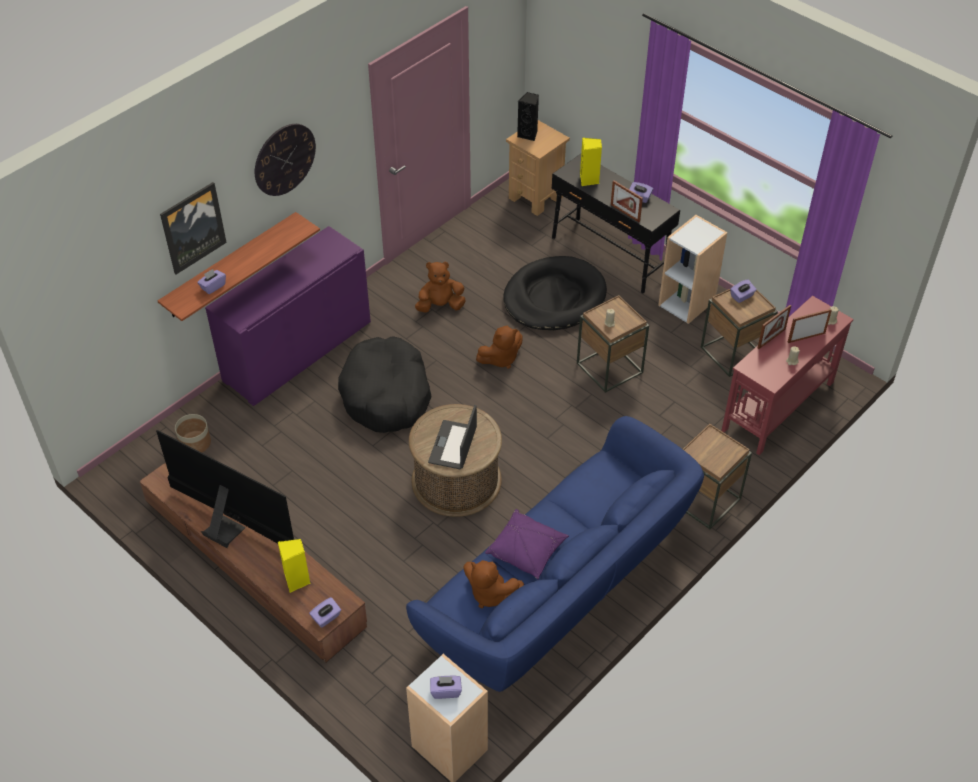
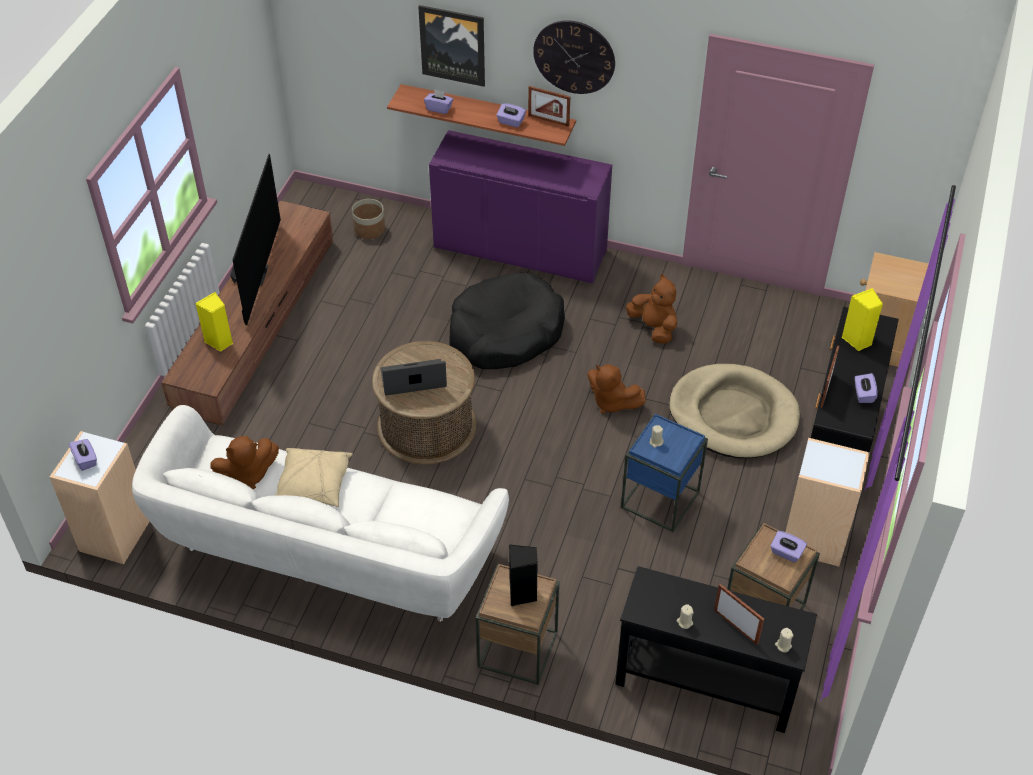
camera: 65 degrees right, 0 degrees up
(326, 618) = (188, 377): purple tissue box -> purple tissue box (511, 122)
(490, 594) = (247, 474): brown plush toy -> brown plush toy turned 120 degrees counterclockwise
(526, 550) = (314, 485): purple pillow -> beige pillow
(528, 134) = (898, 267): black speaker -> black speaker (522, 594)
(554, 298) = (733, 415): black dog bed -> beige dog bed
(557, 591) = (328, 555): blue sofa -> white sofa
(610, 368) = (660, 499): brown side table -> blue side table
(771, 338) = (710, 591): picture frame -> picture frame (548, 120)
(777, 406) = (705, 682): red console table -> black console table

